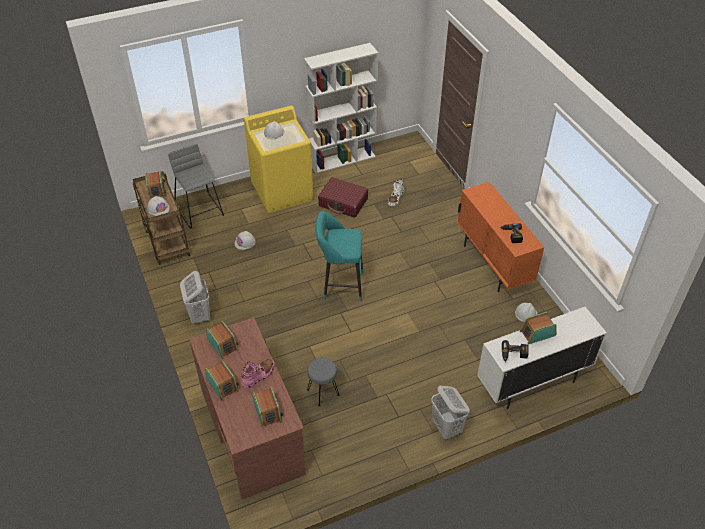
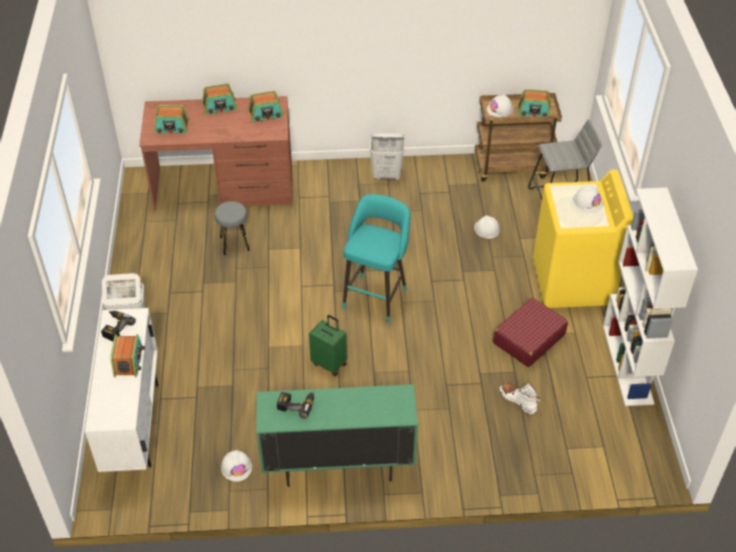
camera: 110 degrees right, 0 degrees up
(259, 376) = (213, 129): pink boot -> none
(416, 292) = (329, 363): none -> green suitcase
(492, 265) = (338, 466): orange cabinet -> green cabinet

